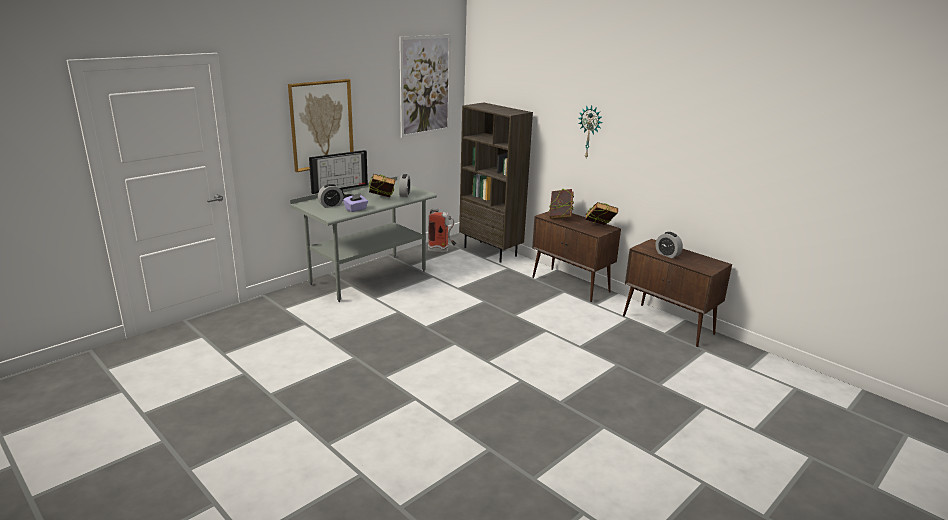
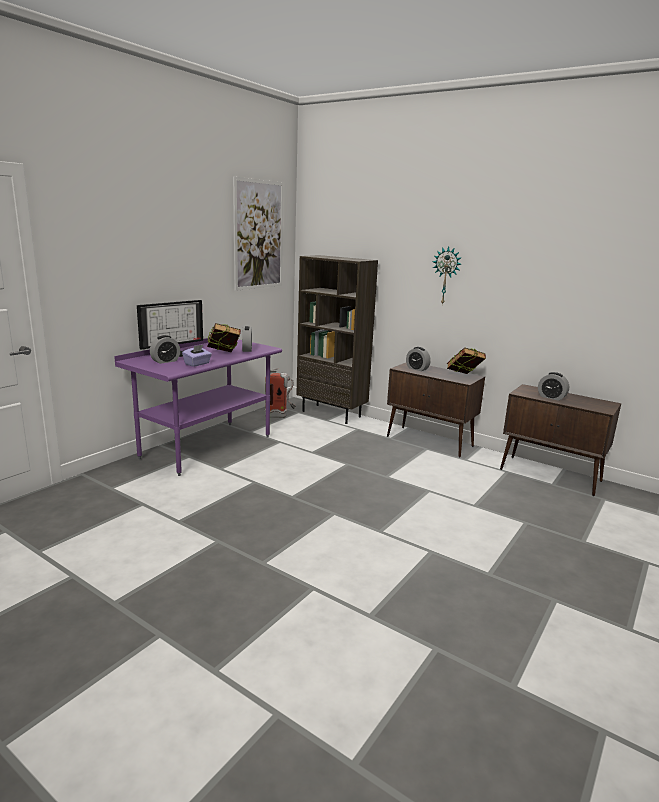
camera: 10 degrees left, 5 degrees down
(321, 124) = (150, 268): picture -> none
(368, 277) = (207, 447): grey desk -> purple desk
(560, 217) = (417, 369): book -> alarm clock

